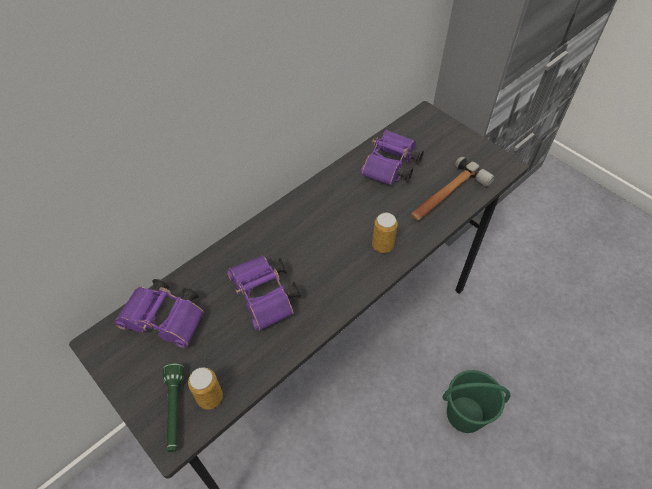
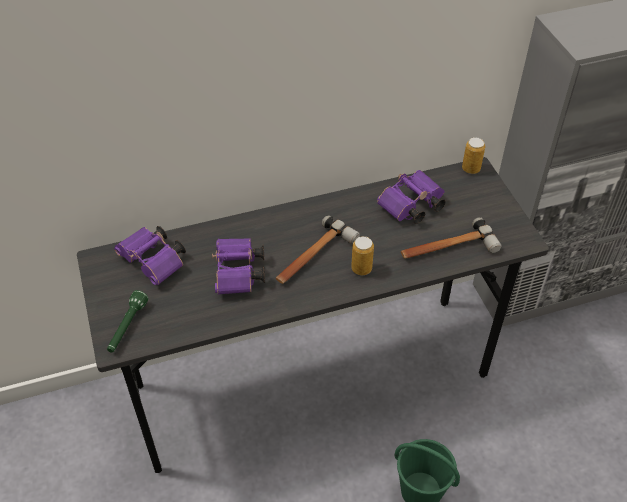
camera: 25 degrees right, 5 degrees down
(210, 397) = (156, 328): can -> can (471, 169)
(330, 251) = (313, 257): none -> hammer

